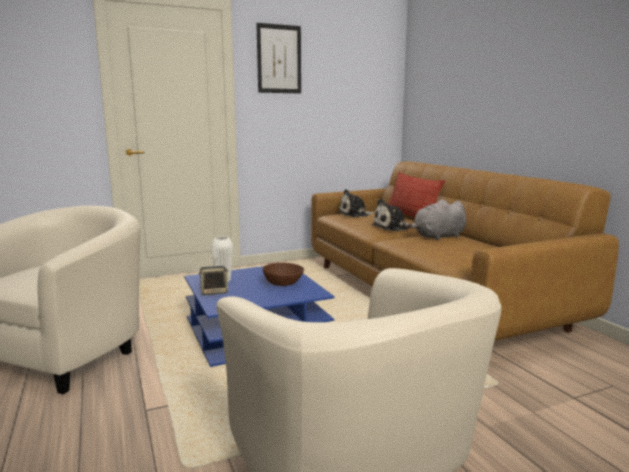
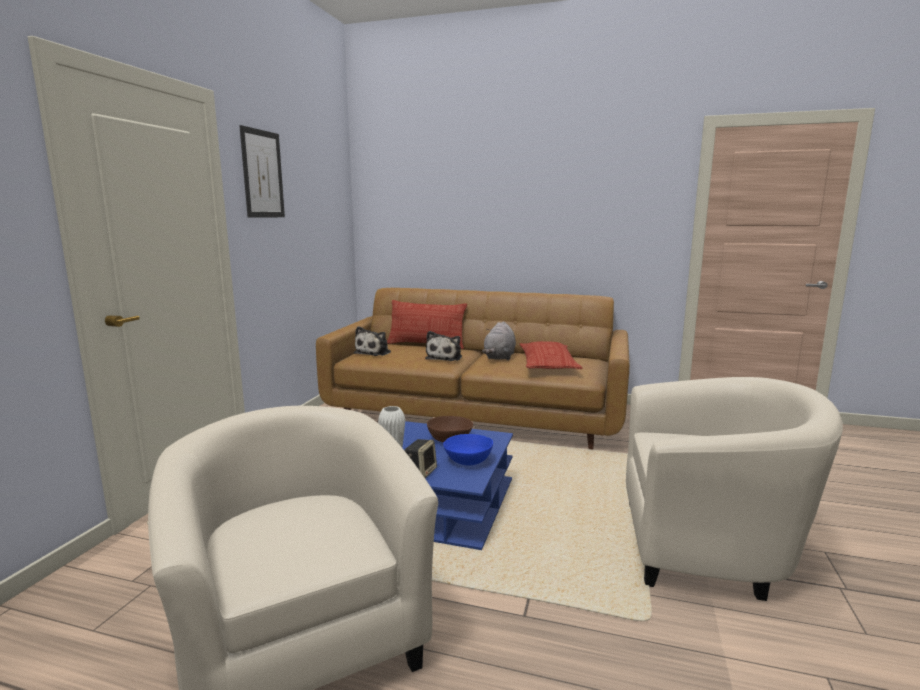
camera: 50 degrees left, 0 degrees up
(255, 297) = (468, 460): none -> blue bowl
(465, 250) = (547, 363): none -> pillow

